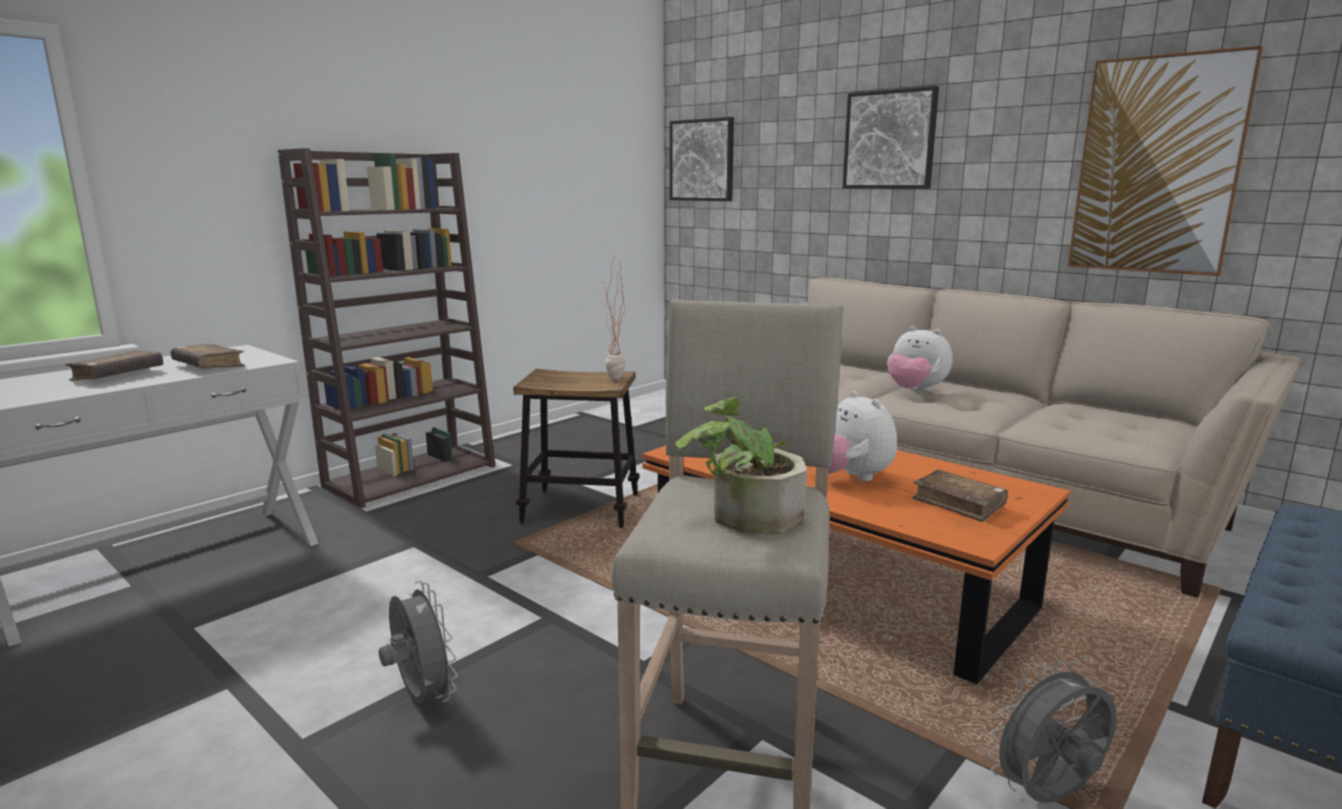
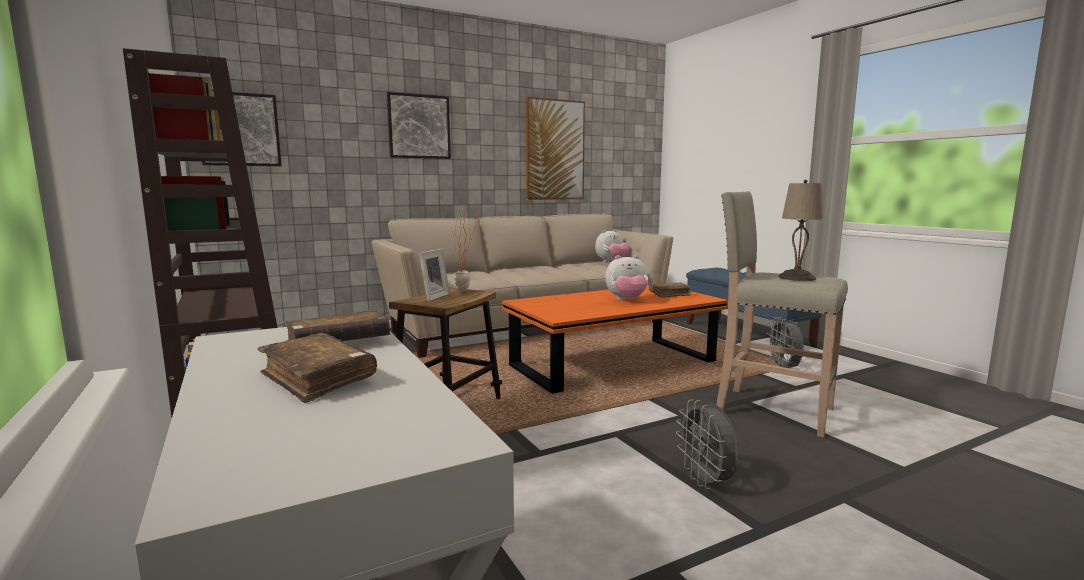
camera: 70 degrees left, 5 degrees down
(421, 697) = (706, 481): grey fan -> grey fan turned 90 degrees counterclockwise
(577, 376) = (432, 297): none -> picture frame
(743, 516) = (797, 278): potted plant -> beige table lamp
(915, 391) = (517, 273): plush toy -> plush toy (611, 262)

